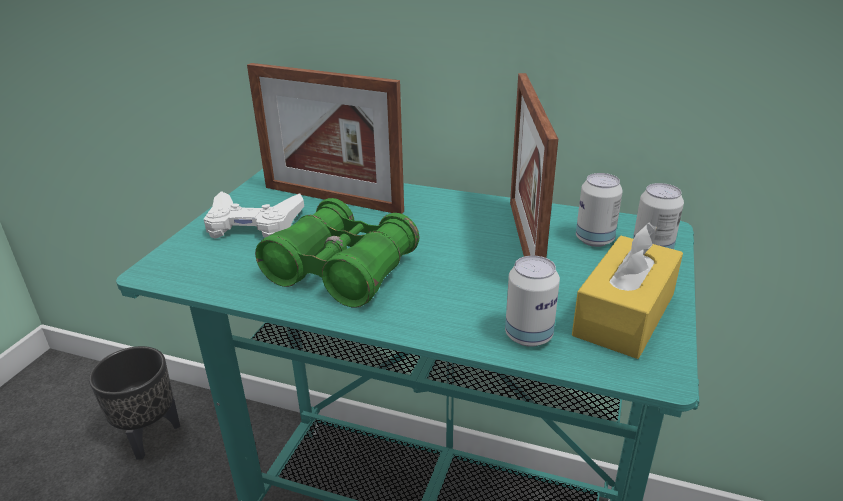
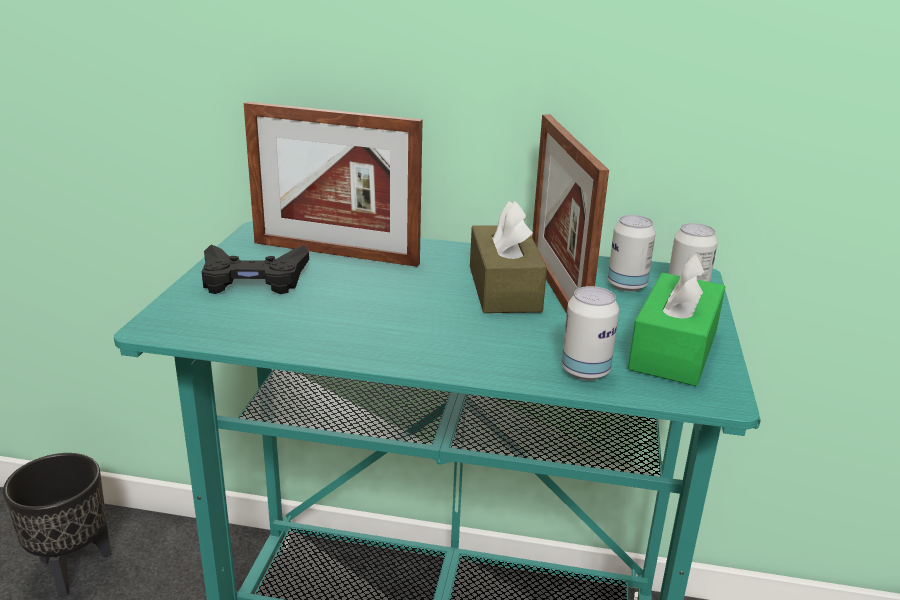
camera: 10 degrees left, 5 degrees down
(253, 224) = (253, 278): white game controller -> black game controller
(342, 270) = (371, 320): green binoculars -> none
(474, 240) = (504, 288): none -> brown tissue box
(624, 314) = (674, 349): yellow tissue box -> green tissue box

